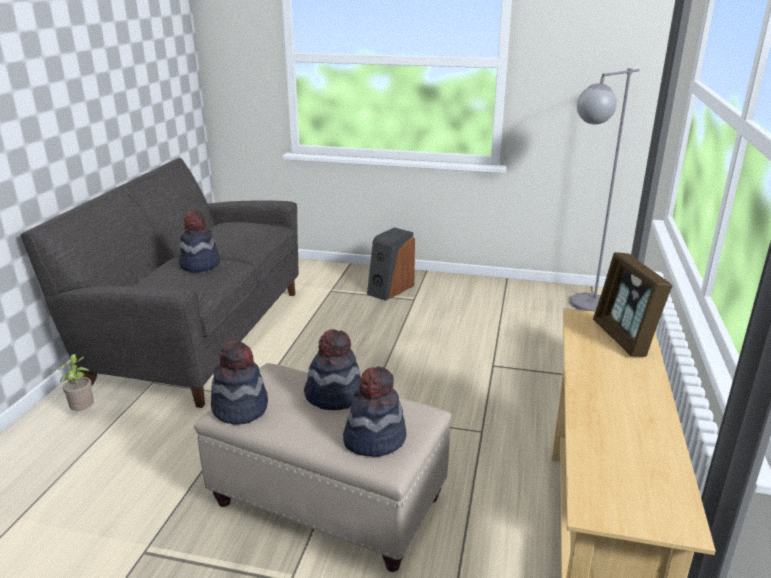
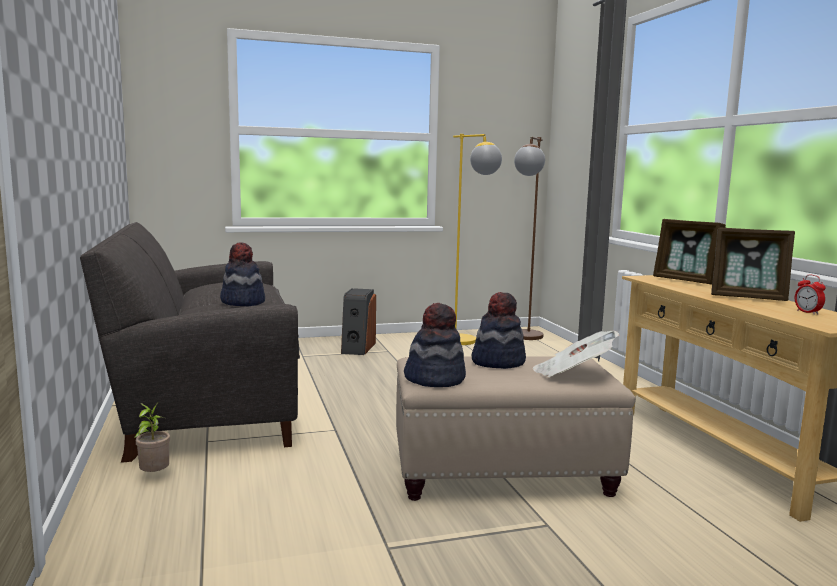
camera: 30 degrees left, 15 degrees down
(374, 439) = (572, 374): hat -> newspaper
(507, 303) = (467, 343): none -> yellow floor lamp
(580, 308) = (524, 338): grey floor lamp -> brown floor lamp
(627, 403) = (748, 298): none -> picture frame
(640, 463) = (807, 312): none -> alarm clock

